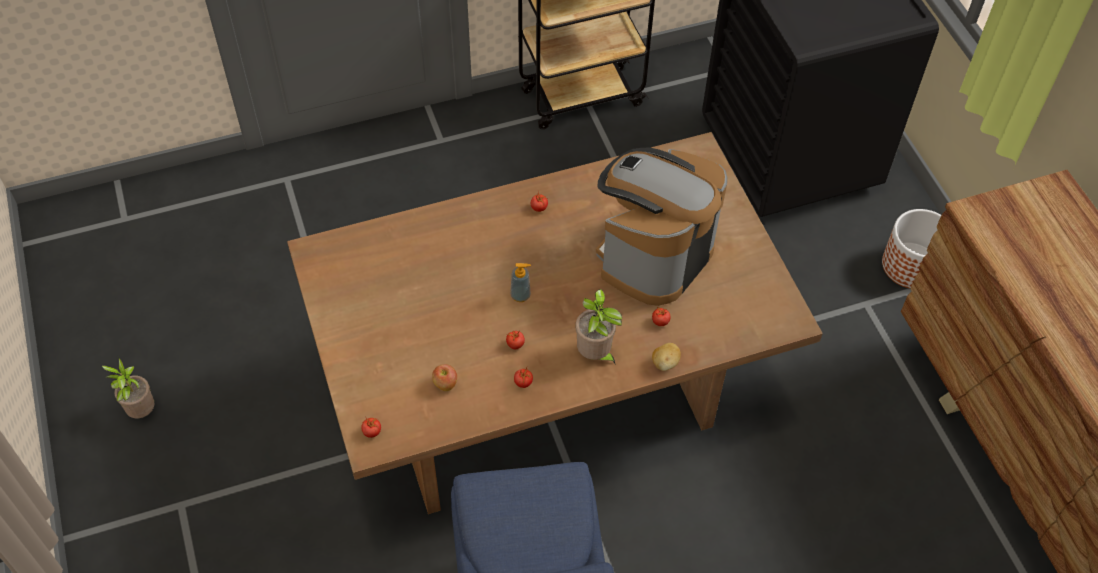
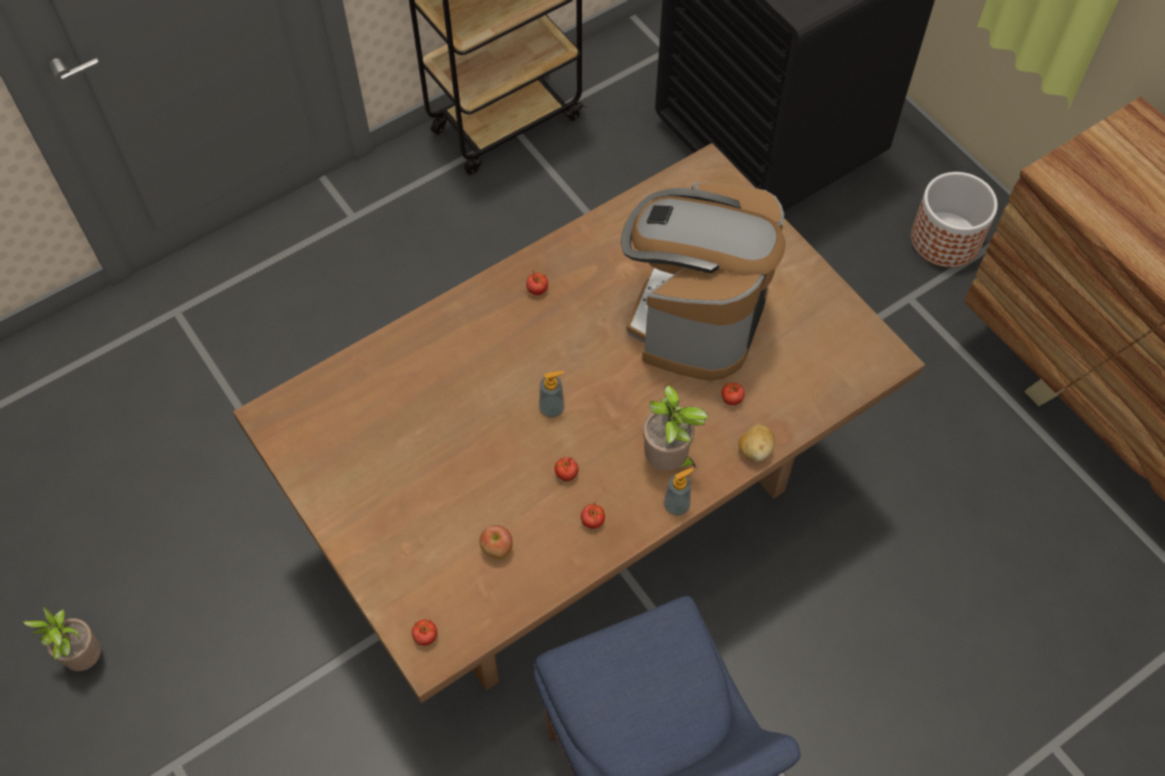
camera: 15 degrees left, 5 degrees up
(590, 388) = (676, 505): none -> soap dispenser

